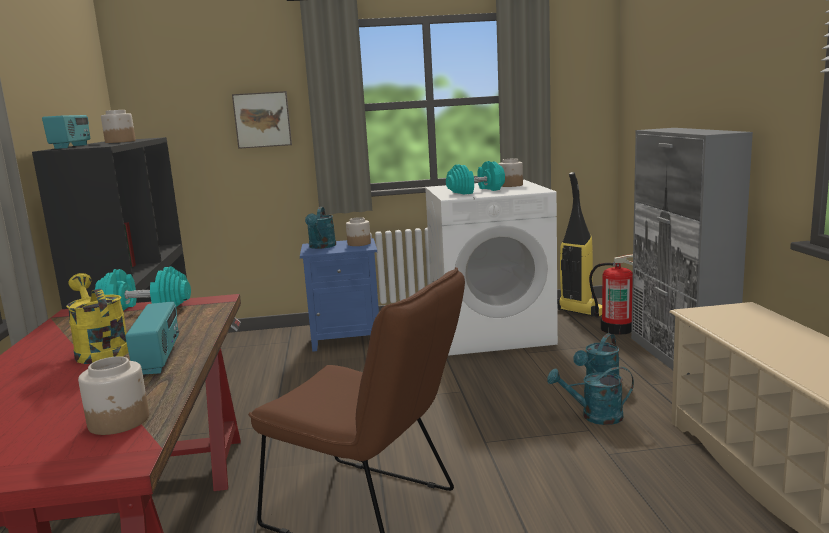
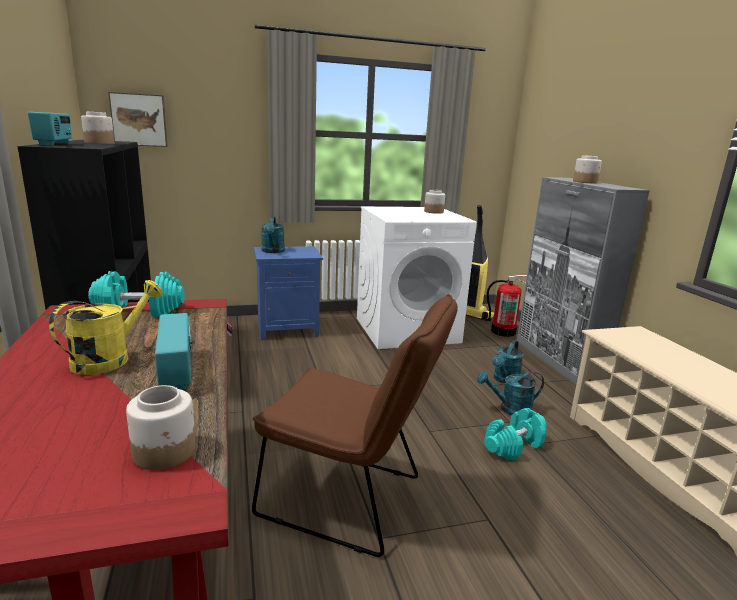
camera: 10 degrees left, 5 degrees up
(100, 351) = (110, 358): yellow watering can -> yellow watering can turned 75 degrees clockwise
(262, 119) = (223, 134): picture -> picture (139, 120)
(359, 243) = (305, 251): jar -> jar (585, 182)
(476, 191) = (409, 215): turquoise dumbbell -> turquoise dumbbell (514, 446)

